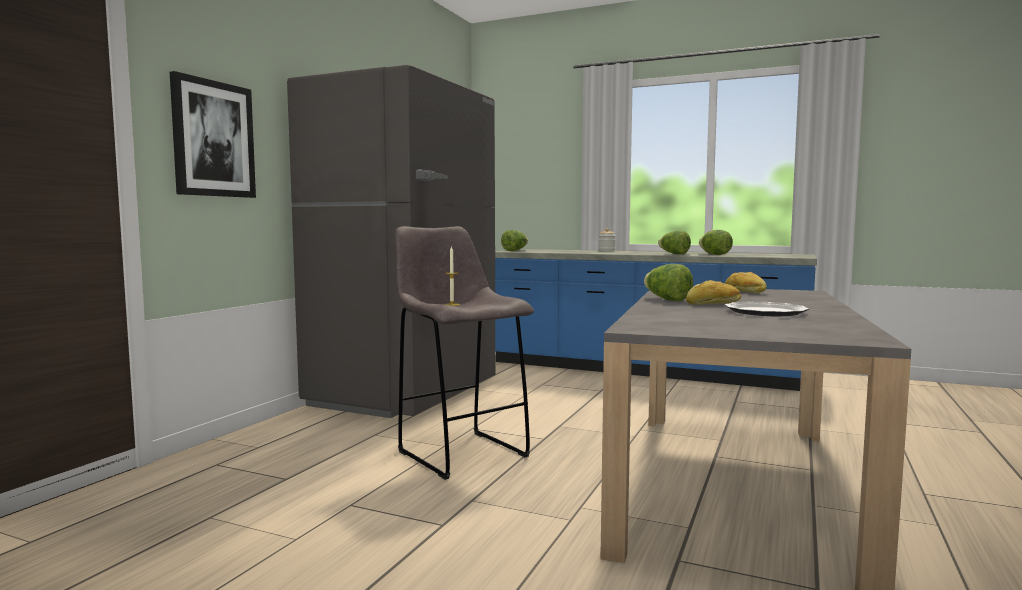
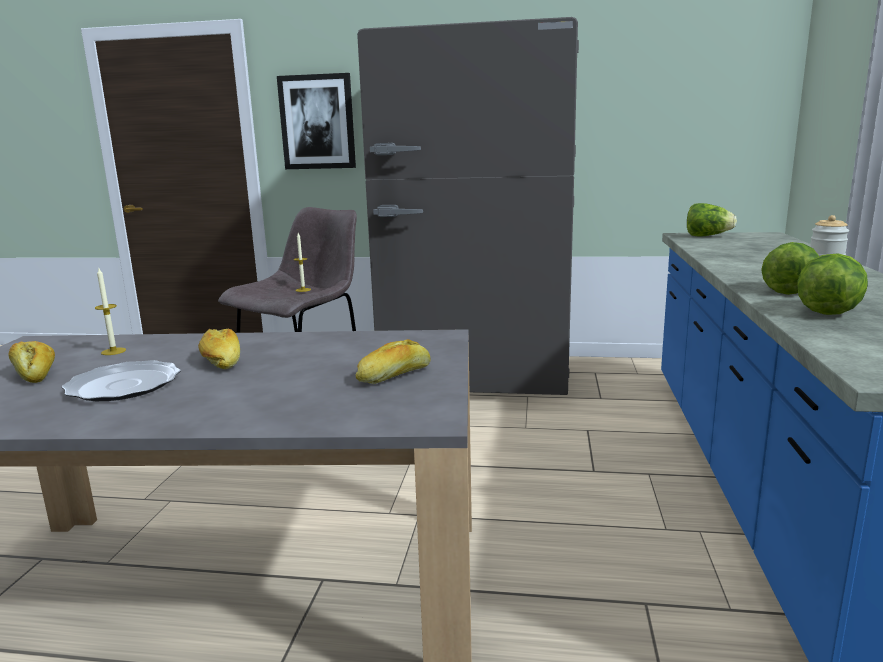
camera: 75 degrees right, 10 degrees up
(666, 299) = (269, 341): lettuce -> none
(679, 315) = (113, 351): none -> candle
(737, 323) = (36, 373): none -> bread

